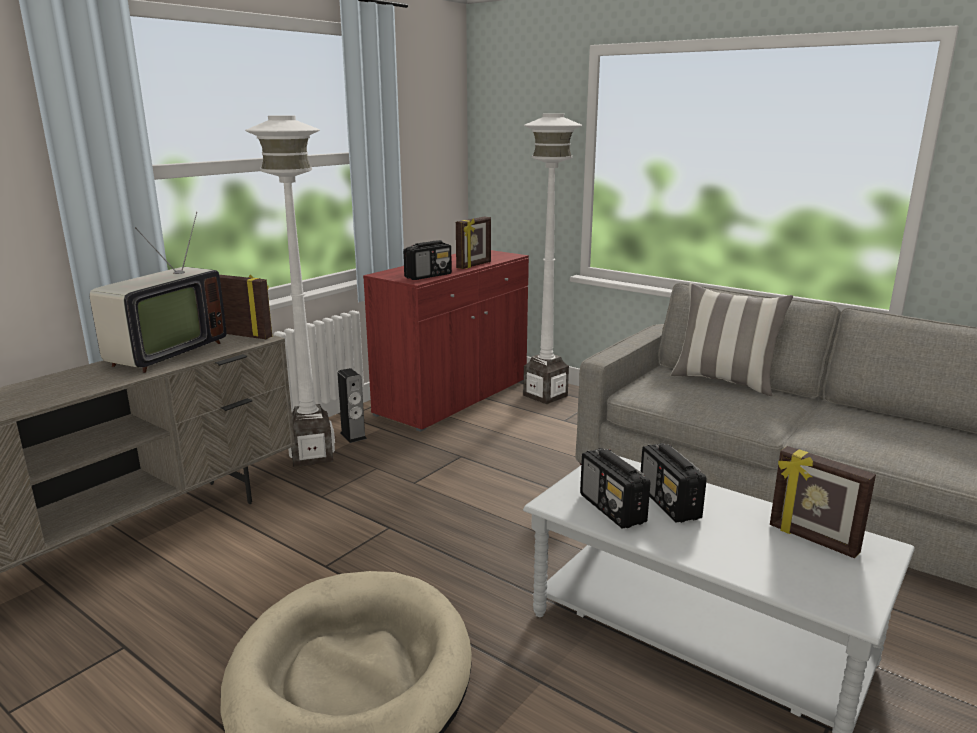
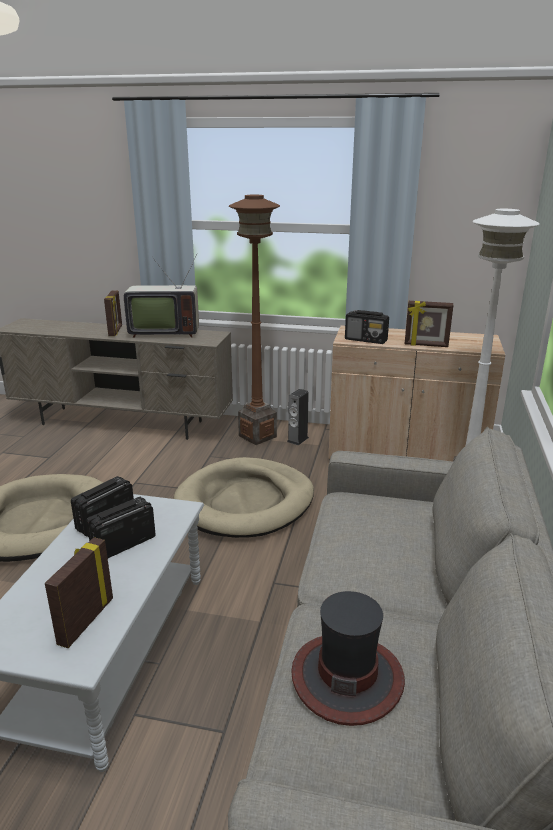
camera: 65 degrees right, 5 degrees up
(246, 335) = (212, 338): picture frame -> picture frame (116, 331)
(312, 455) = (258, 436): white floor lamp -> brown floor lamp
(453, 397) = (405, 455): red cabinet -> beige cabinet
(459, 496) = (245, 502): none -> beige dog bed
(724, 381) = (426, 543): pillow -> none
(891, 439) = (347, 677): none -> hat

